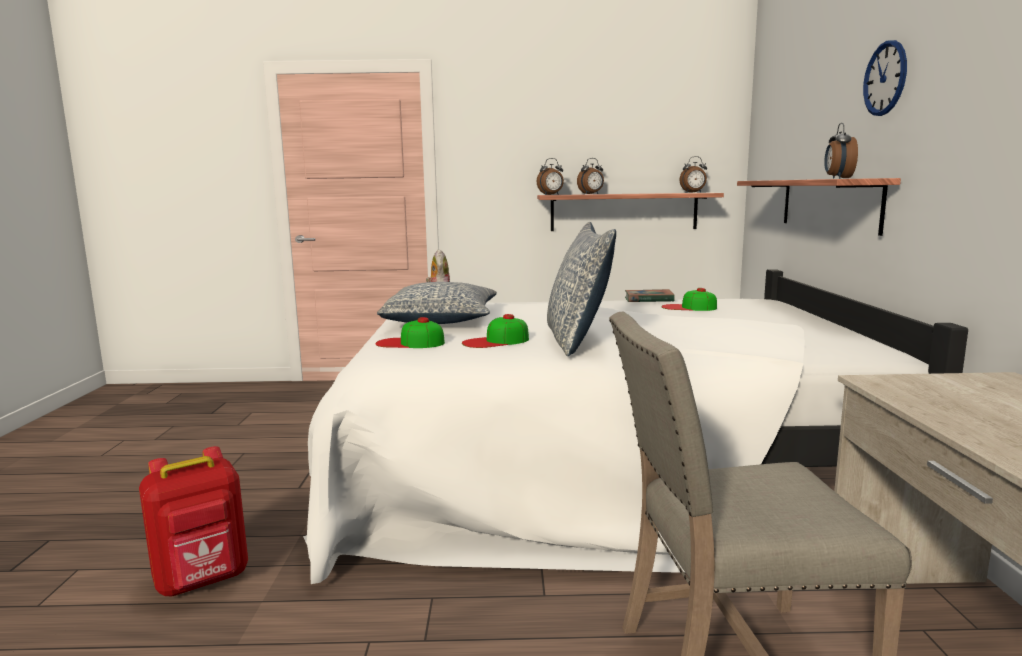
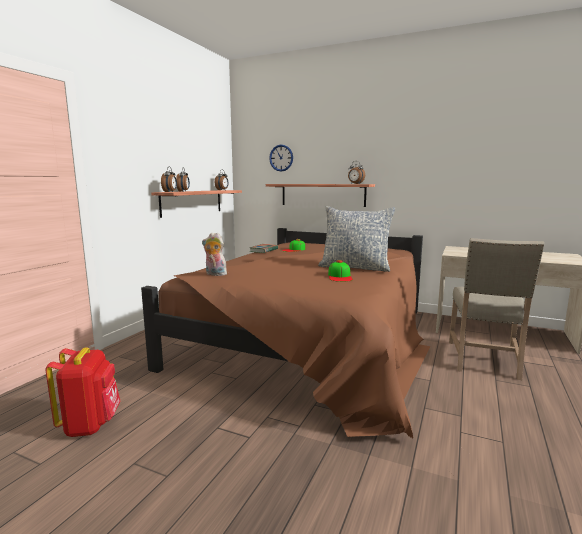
camera: 65 degrees left, 0 degrees up
(203, 581) = (376, 495): red backpack -> red backpack (90, 424)
(410, 343) = (323, 289): cap -> none
(441, 321) = (268, 278): pillow -> none
(599, 466) = (313, 340): white bed -> brown bed
(885, 78) = (358, 144): wall clock -> wall clock (281, 158)

